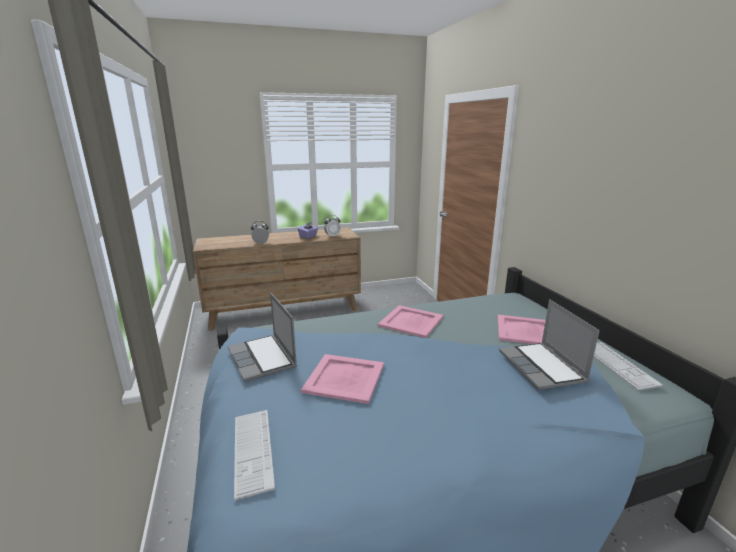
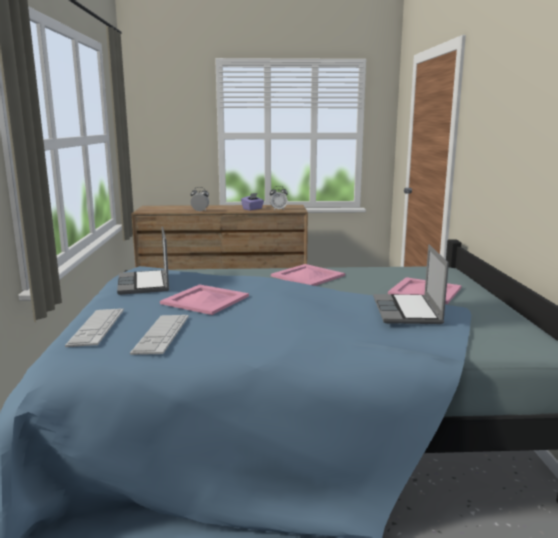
camera: 15 degrees right, 5 degrees down
(617, 365) = (500, 321): keyboard -> keyboard (161, 334)

